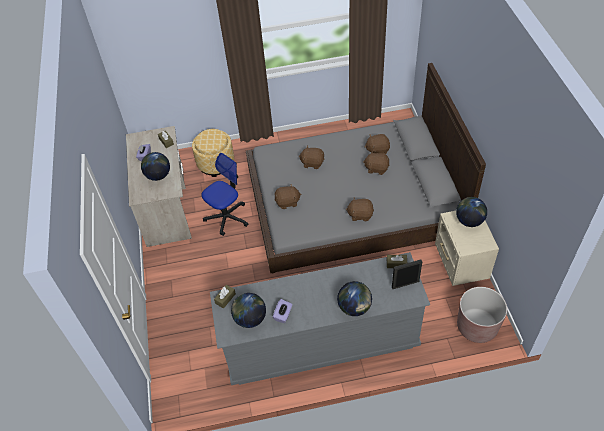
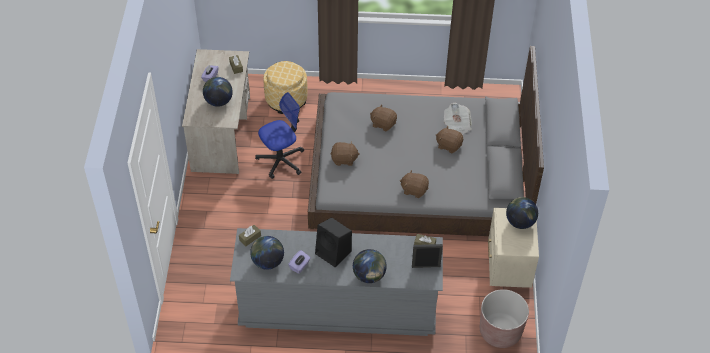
camera: 10 degrees right, 0 degrees up
(312, 293) = (334, 252): none -> black speaker
(377, 150) = (457, 125): brown plush toy -> newspaper

